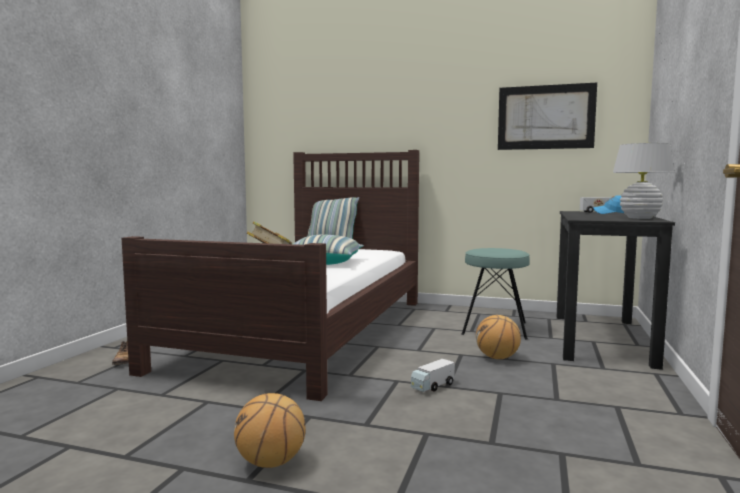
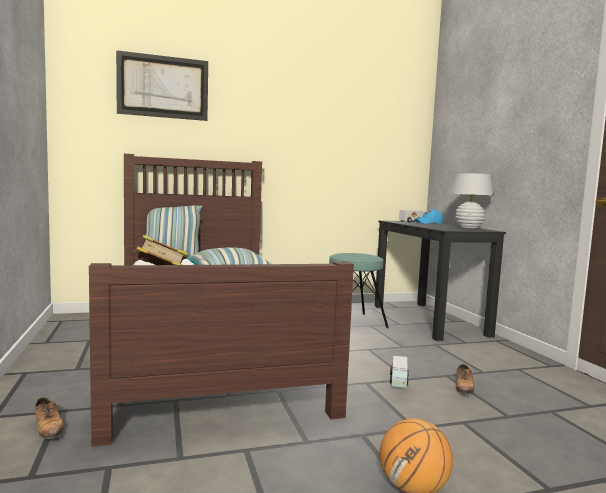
camera: 35 degrees left, 0 degrees up
(496, 407) = (464, 387): none -> shoe
(497, 358) = (397, 347): basketball -> none
(545, 117) = (364, 142): picture -> picture (163, 87)

